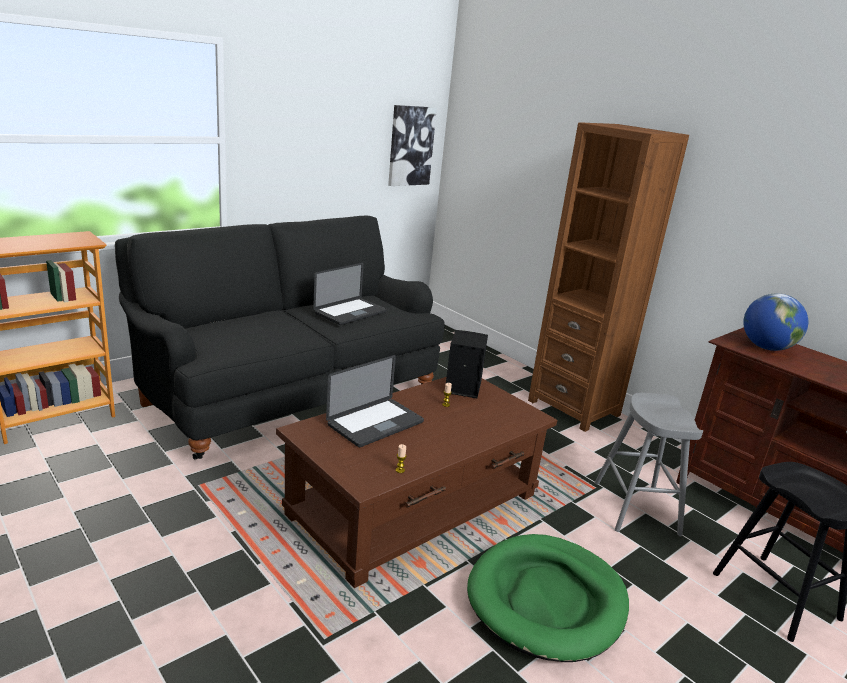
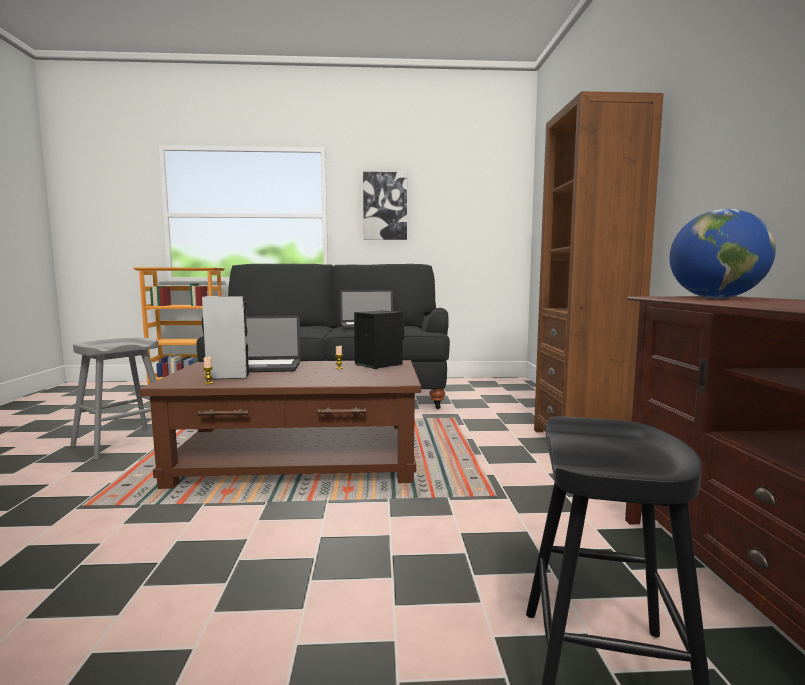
camera: 40 degrees right, 15 degrees down
(389, 452) = (228, 377): none -> grey speaker
(410, 146) = (493, 220): picture -> picture (385, 206)
(547, 600) = (275, 551): green dog bed -> none
(636, 508) = (520, 523): grey stool -> grey stool (122, 442)

